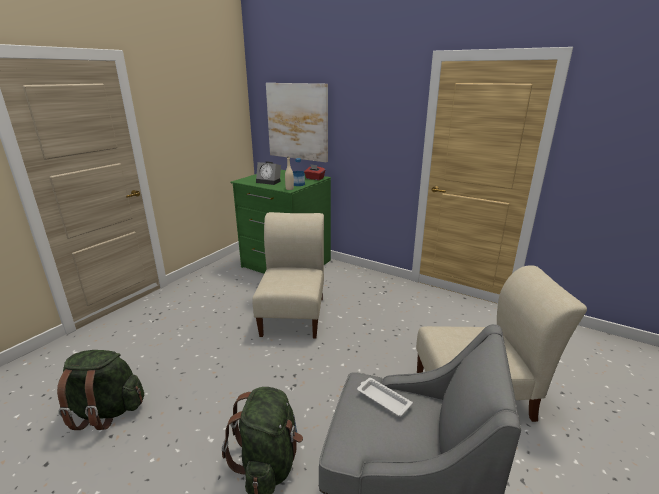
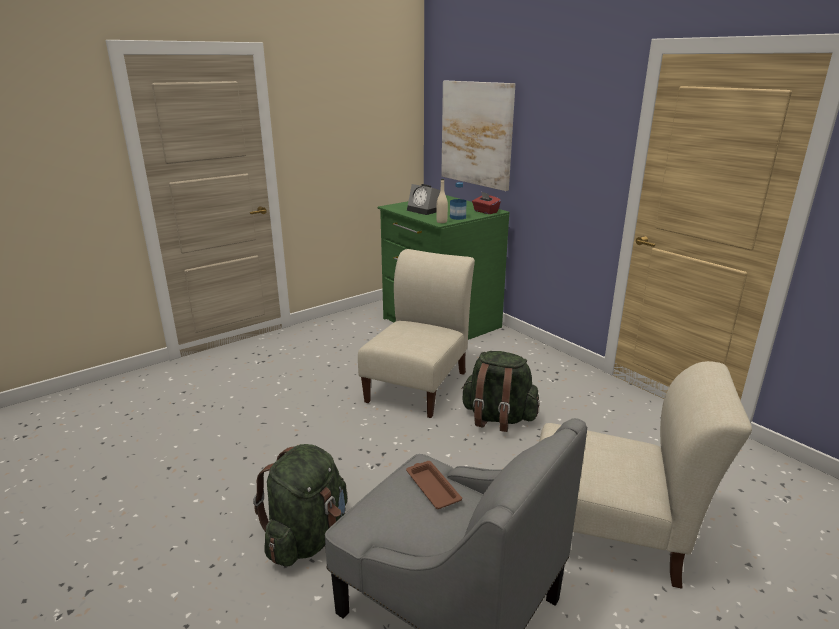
camera: 20 degrees right, 0 degrees up
(106, 411) = (174, 443): green backpack -> green backpack (498, 418)
(382, 399) = (432, 487): white tray -> brown tray

